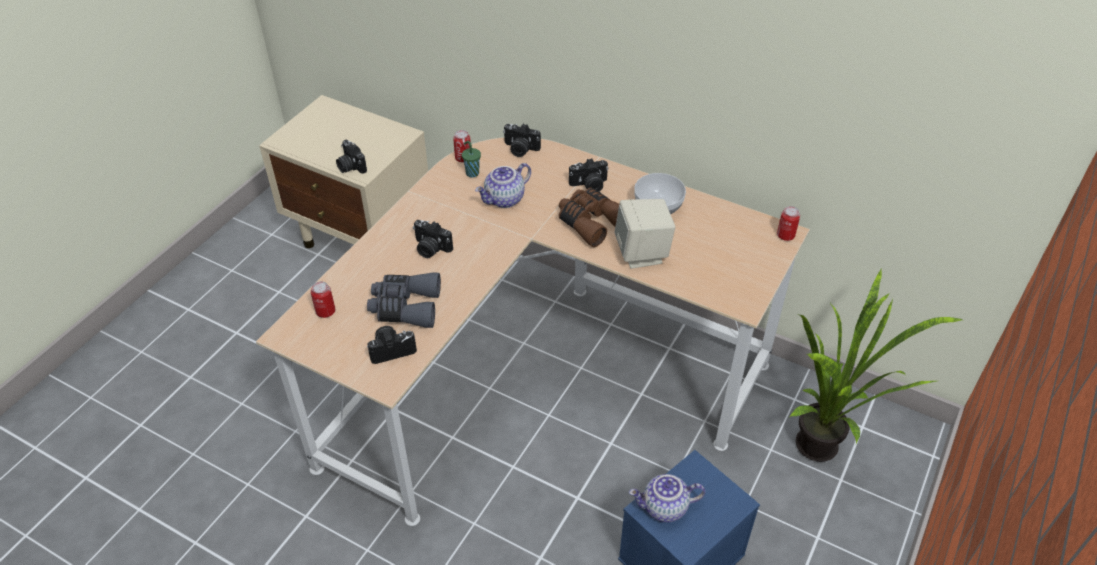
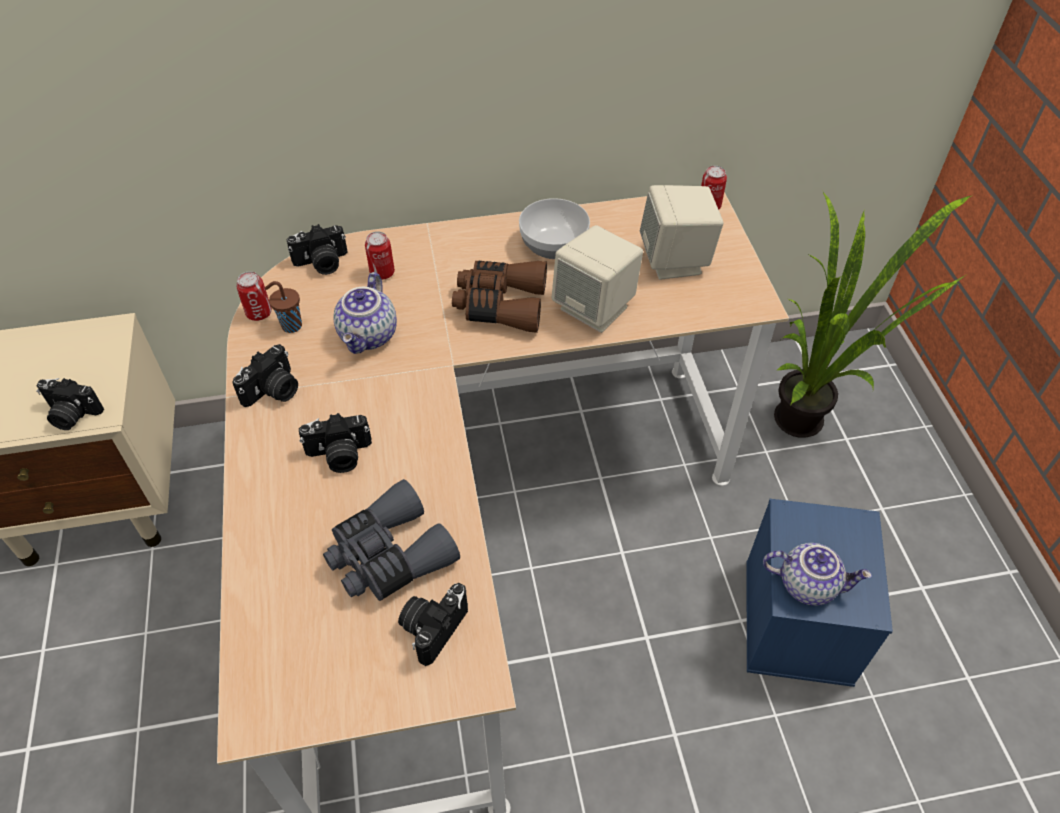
camera: 40 degrees left, 5 degrees up
(325, 311) = (282, 640): can -> can (382, 273)
(472, 173) = (290, 325): green cup -> brown cup
(589, 185) = (452, 263): camera -> camera (273, 391)
(664, 508) = (808, 584): teapot -> teapot turned 120 degrees counterclockwise
(723, 255) = (675, 261): none -> beige speaker

